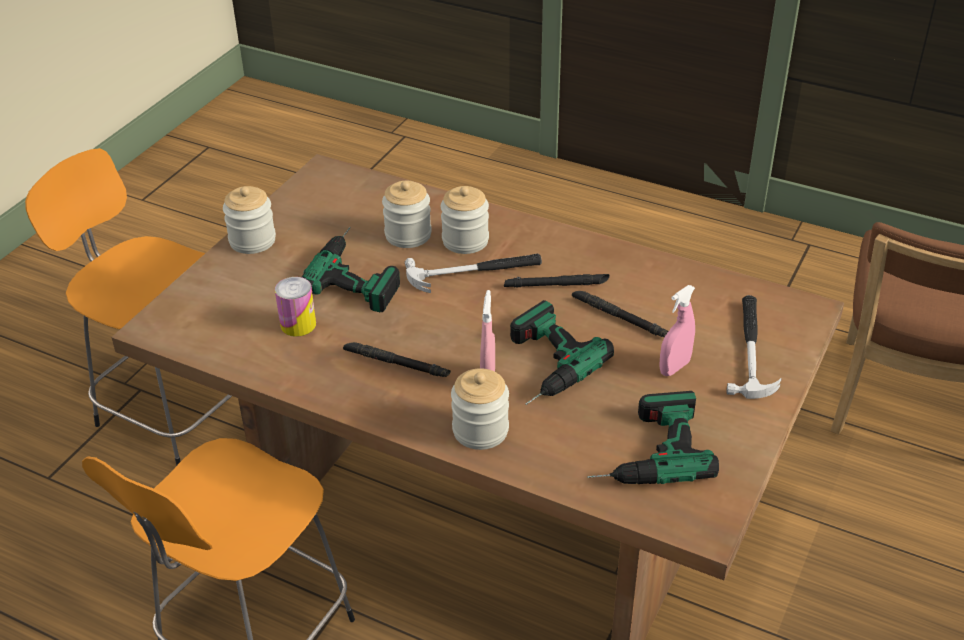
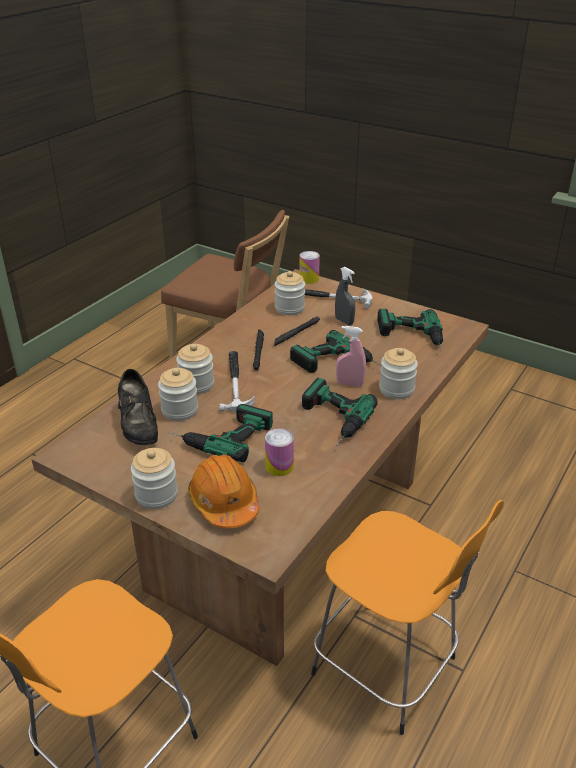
camera: 85 degrees left, 5 degrees down
(236, 288) = (224, 502): none -> orange hard hat
(372, 211) = (139, 427): none -> black shoe
(396, 363) = (330, 420): black flashlight -> power drill
(674, 367) = (344, 321): pink spray bottle -> grey spray bottle
(697, 305) = (289, 308): none -> jar
(810, 320) = (309, 279): none -> can

